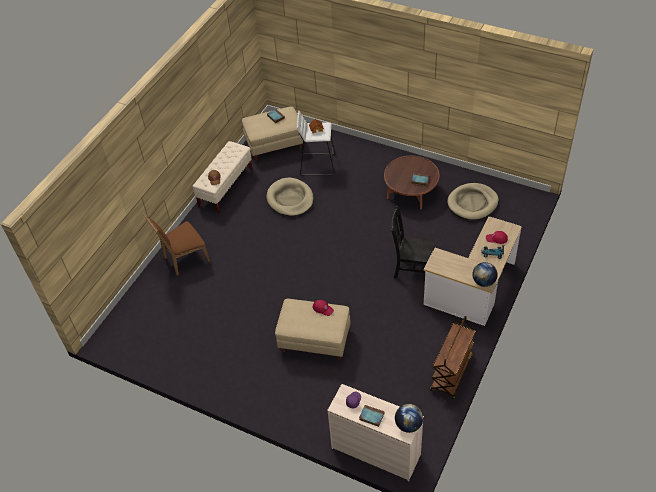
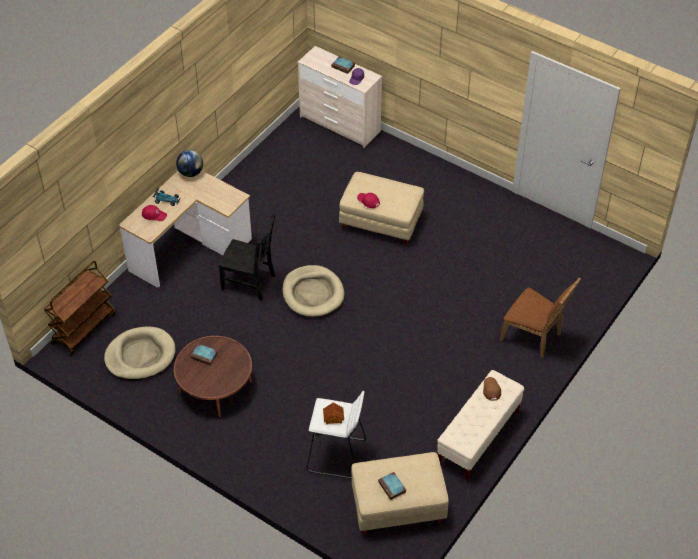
camera: 175 degrees left, 0 degrees up
(184, 259) = (534, 337): brown chair -> brown chair turned 60 degrees clockwise
(290, 199) = (385, 402): beige dog bed -> beige dog bed (313, 293)
(408, 425) = (312, 57): globe -> none
(452, 373) = (246, 173): brown cart -> brown cart (84, 328)

